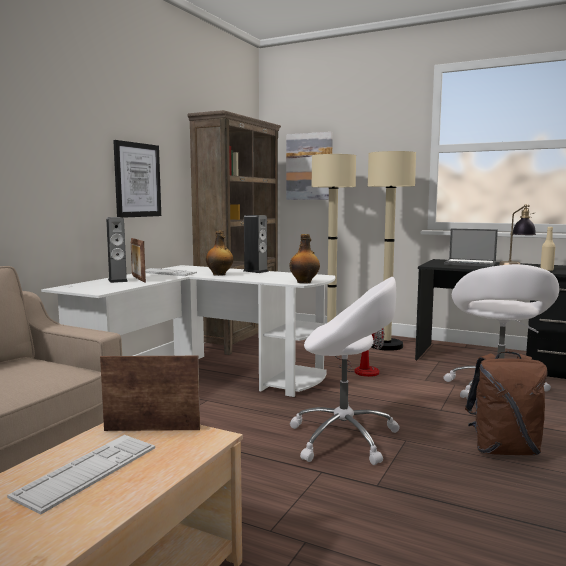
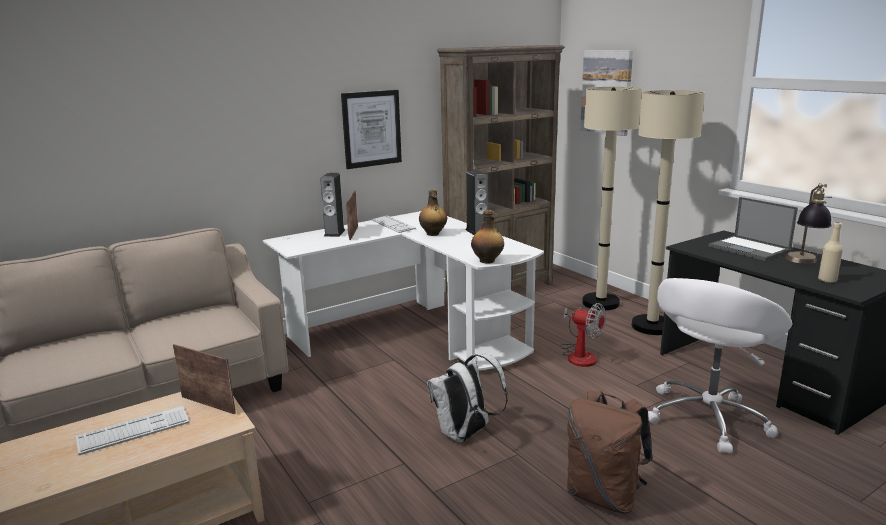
camera: 30 degrees right, 10 degrees up
(346, 438) = (465, 434): white office chair -> white backpack

